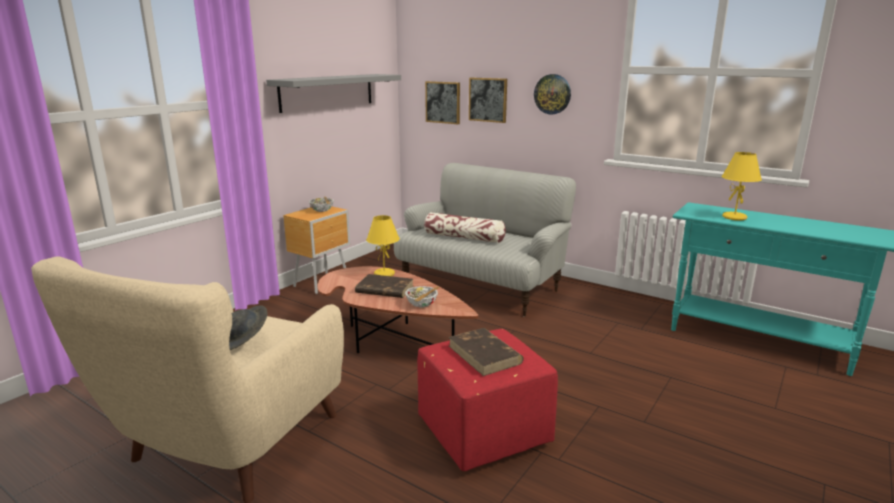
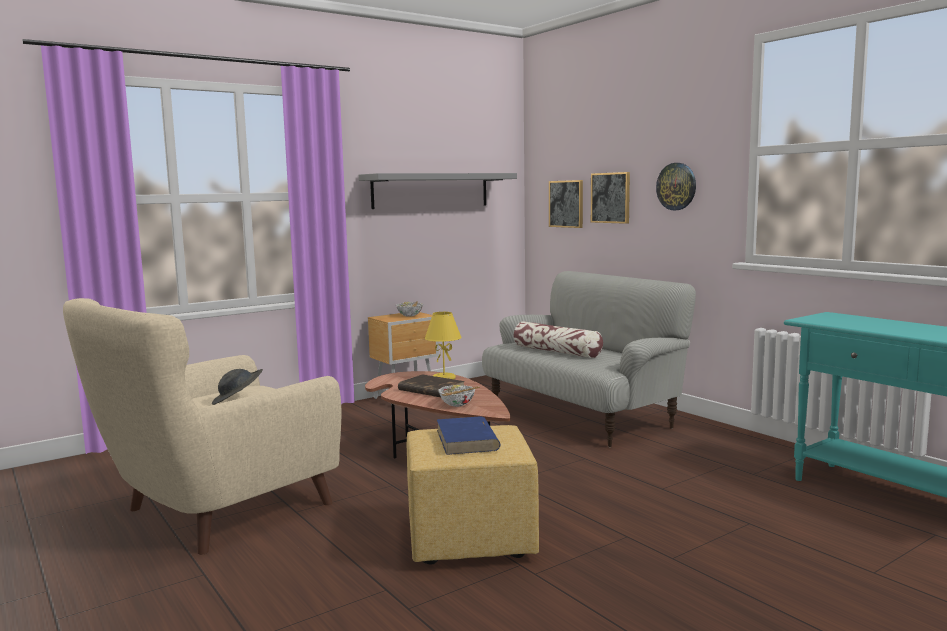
camera: 20 degrees right, 10 degrees down
(483, 432) = (470, 538): red ottoman -> yellow ottoman
(485, 355) = (467, 440): brown book -> blue book
(735, 217) = (867, 325): yellow table lamp -> none

